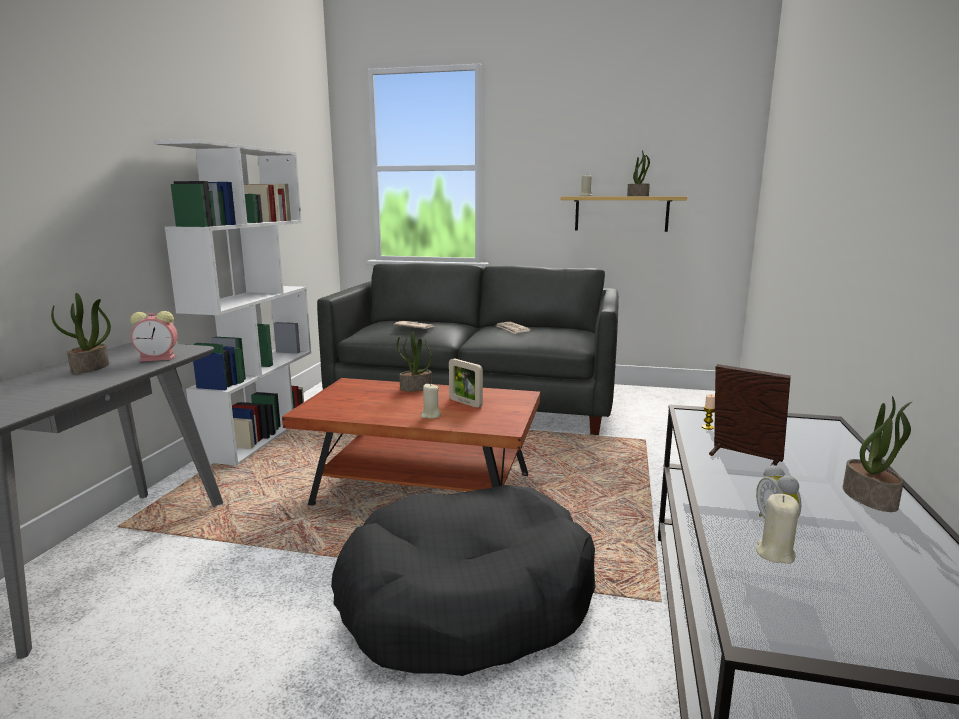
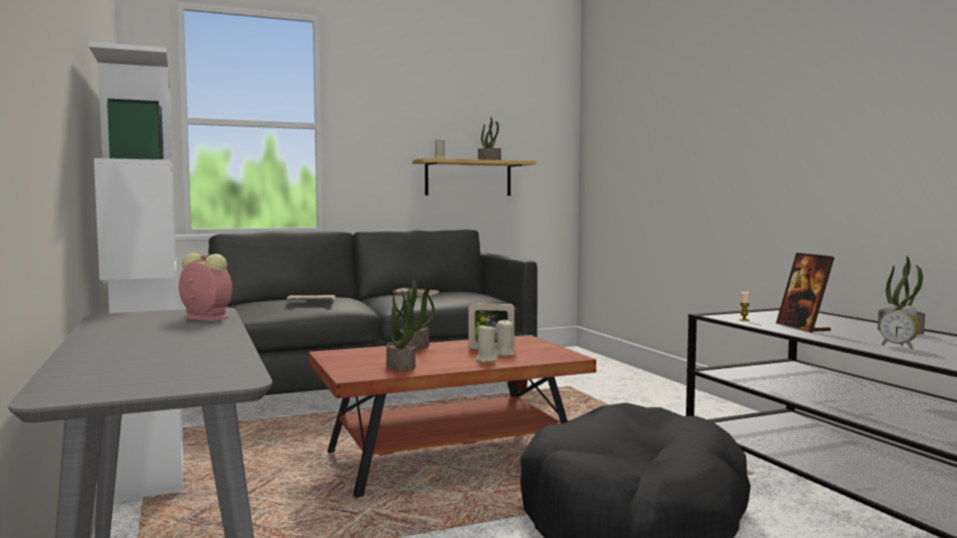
camera: 35 degrees left, 10 degrees down
(90, 368) = (145, 331): potted plant -> potted plant (401, 366)
(159, 358) = (204, 318): alarm clock -> alarm clock turned 105 degrees counterclockwise
(744, 457) = (803, 328): picture frame -> picture frame turned 105 degrees counterclockwise
(774, 553) = (928, 355): beige candle -> beige candle (504, 354)

